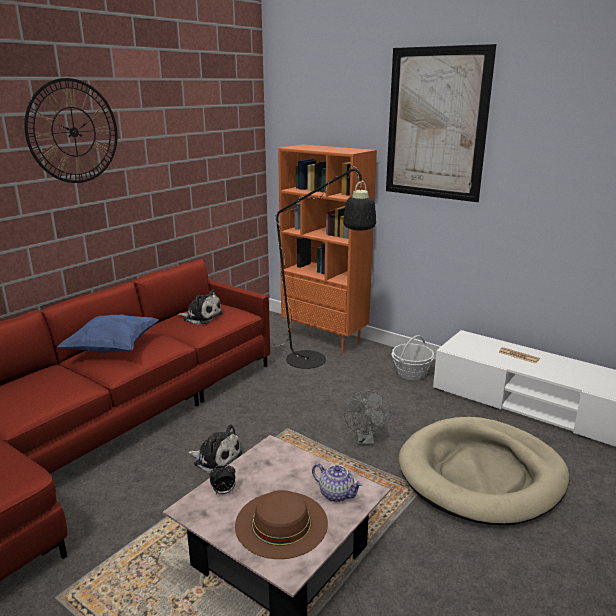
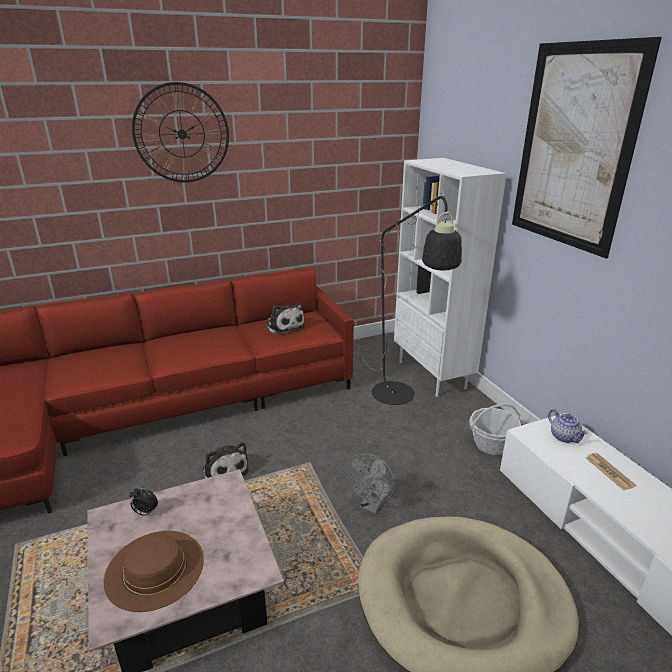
camera: 30 degrees right, 5 degrees up
(112, 348) = (184, 340): blue pillow -> none
(325, 338) = (432, 375): orange bookcase -> white bookcase
(337, 494) = (230, 561): teapot -> teapot (564, 437)

